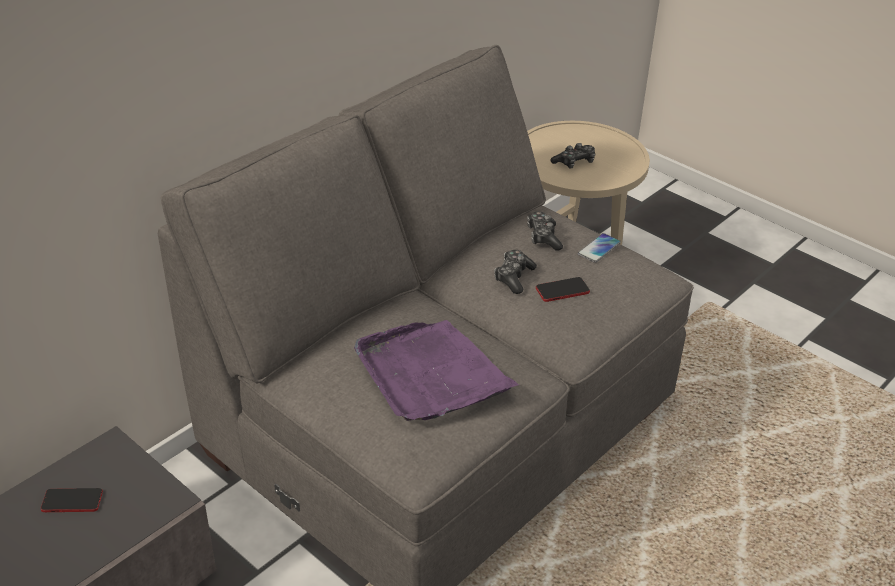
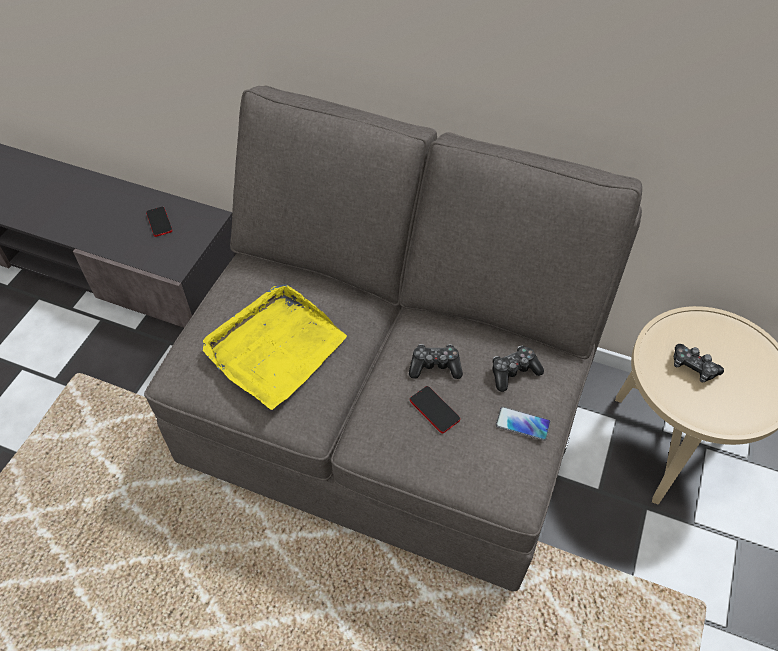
camera: 70 degrees right, 15 degrees up
(430, 374) = (275, 348): purple tray -> yellow tray

